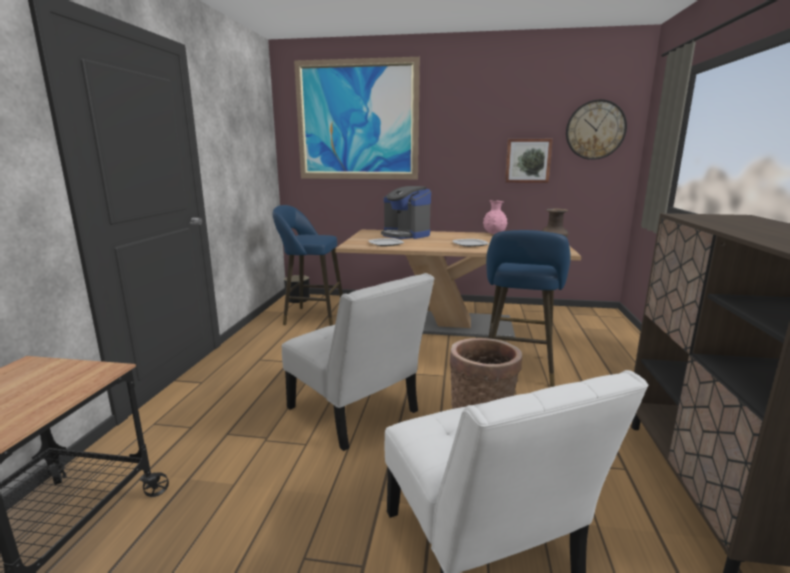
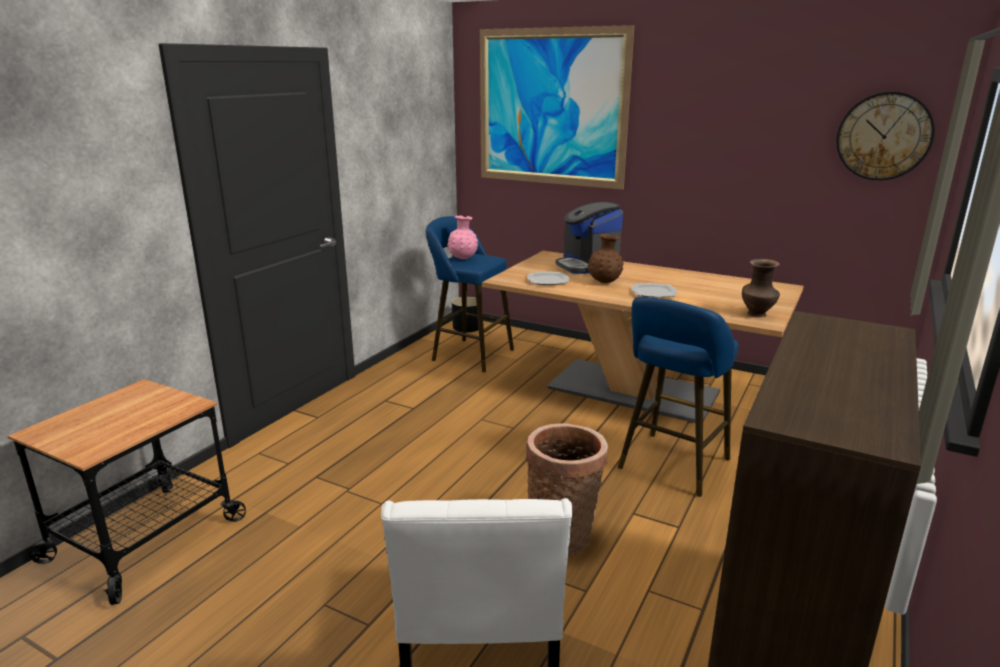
camera: 20 degrees right, 5 degrees up
(356, 413) = (448, 482): white chair -> none
(428, 241) = (604, 282): none -> brown vase
(494, 234) = (709, 276): pink vase -> pink vase (463, 258)
(528, 160) = (777, 174): picture -> none

